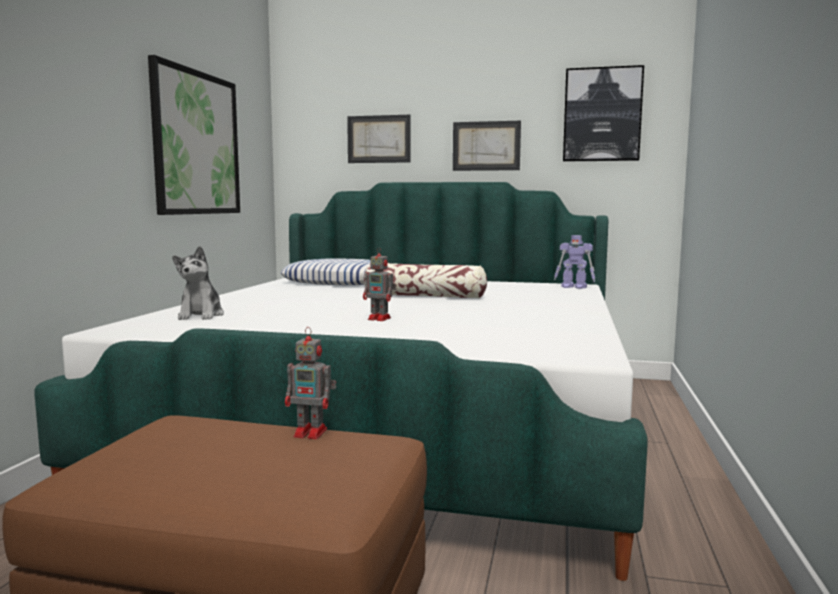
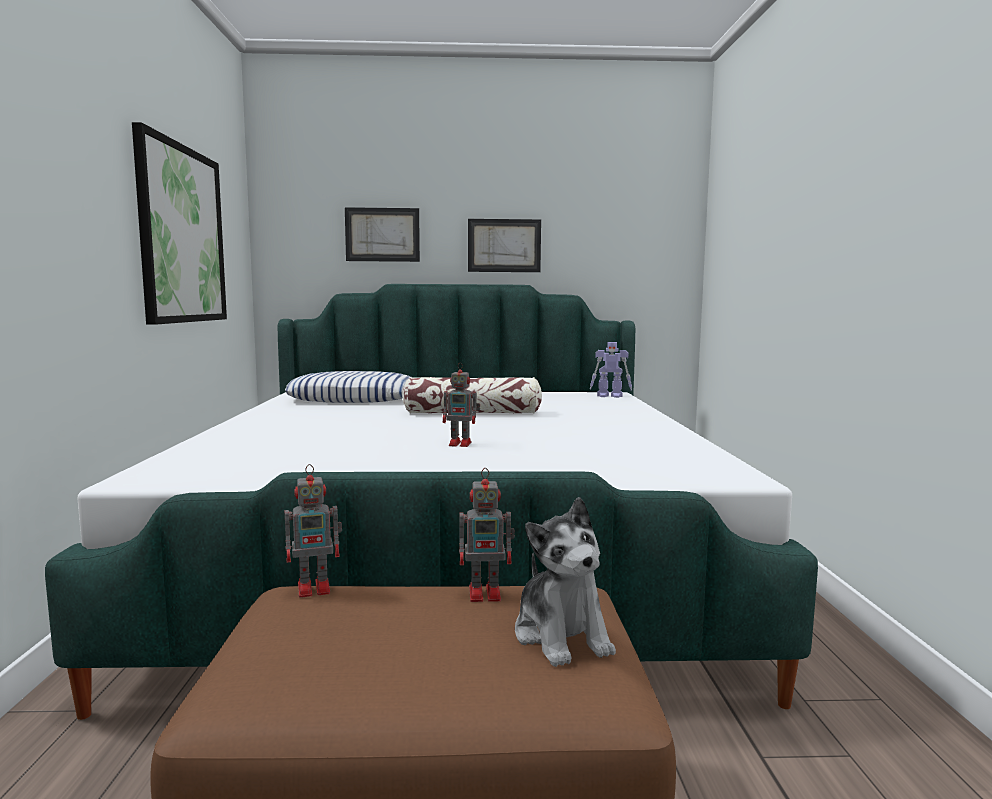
camera: 15 degrees left, 0 degrees up
(190, 417) = (316, 588): none -> toy robot
(201, 315) = (239, 451): plush toy -> plush toy (562, 636)
(602, 115) = (623, 216): picture -> none

